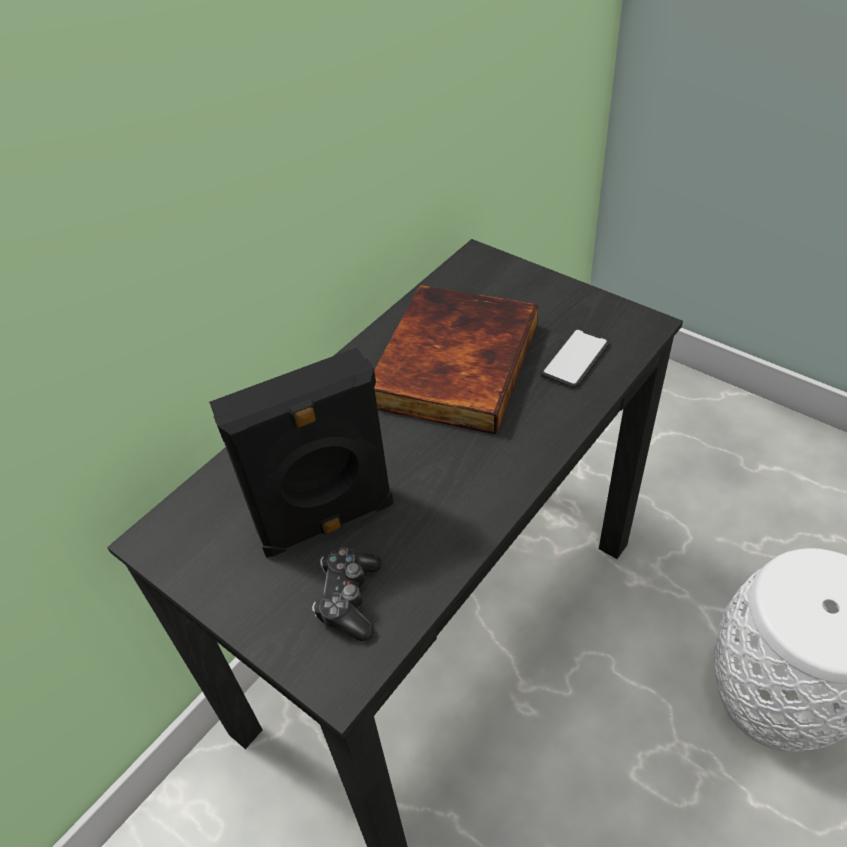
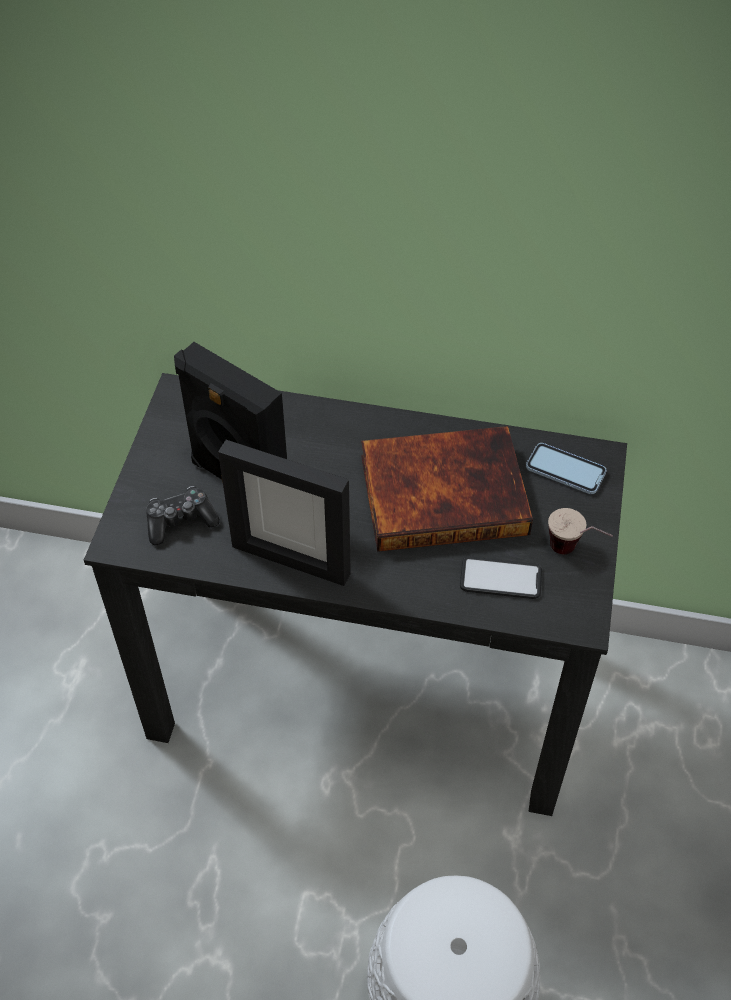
camera: 60 degrees right, 5 degrees up
(465, 507) = (292, 558): none -> picture frame
(477, 280) = (565, 470): none -> phone
(571, 305) = (574, 553): none -> cup

